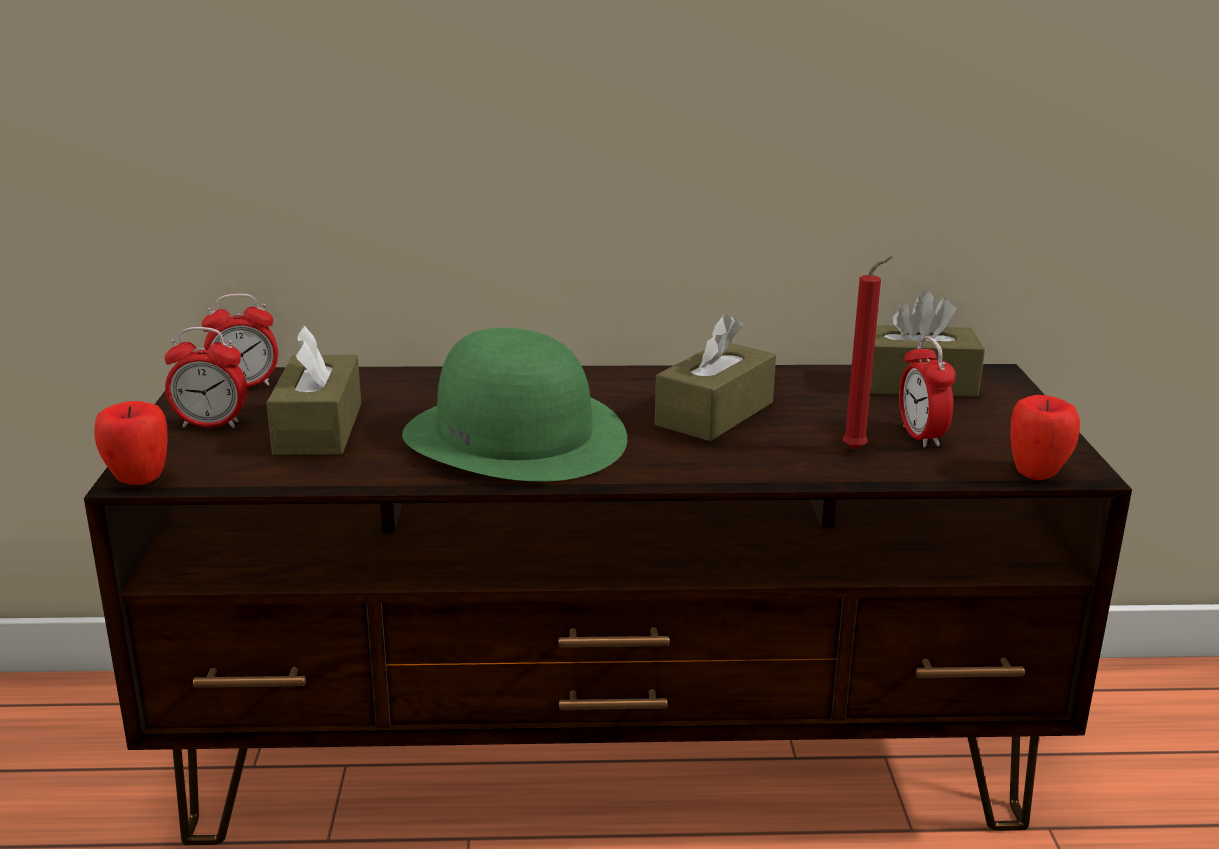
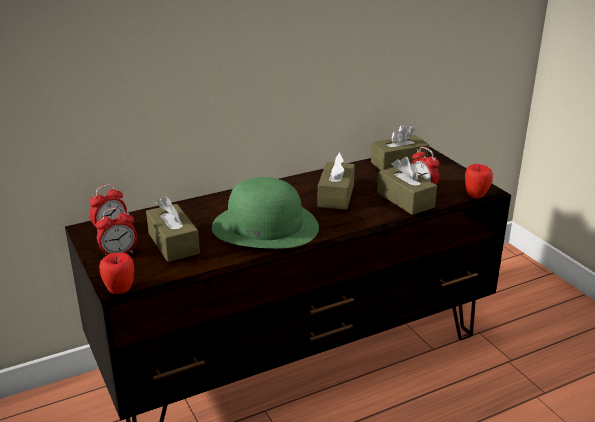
camera: 25 degrees left, 5 degrees up
(858, 449) = (405, 200): red candle -> brown tissue box

